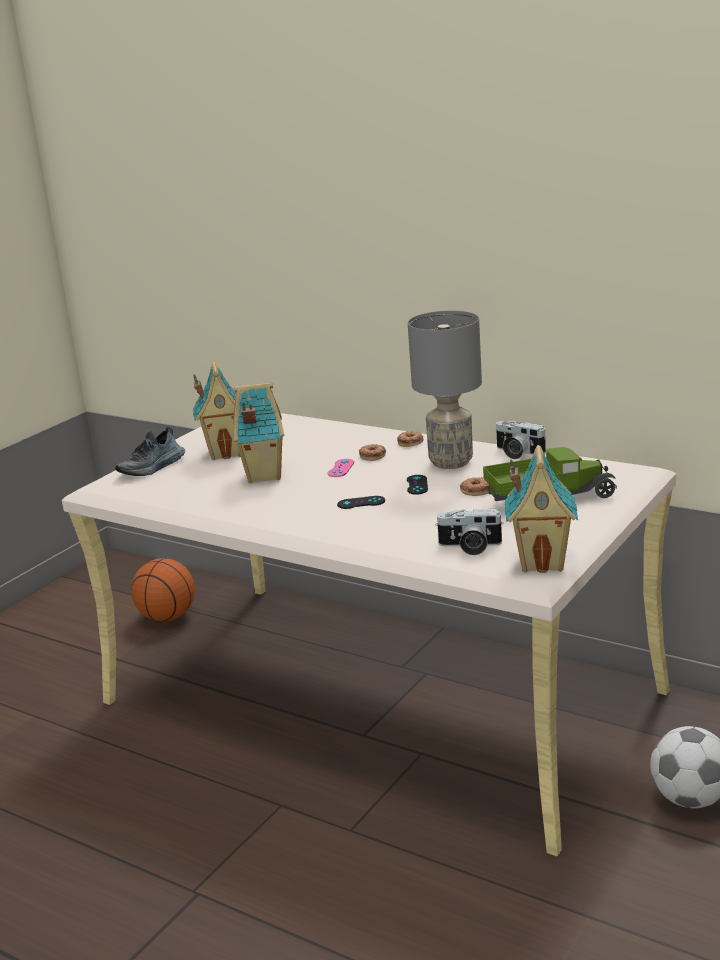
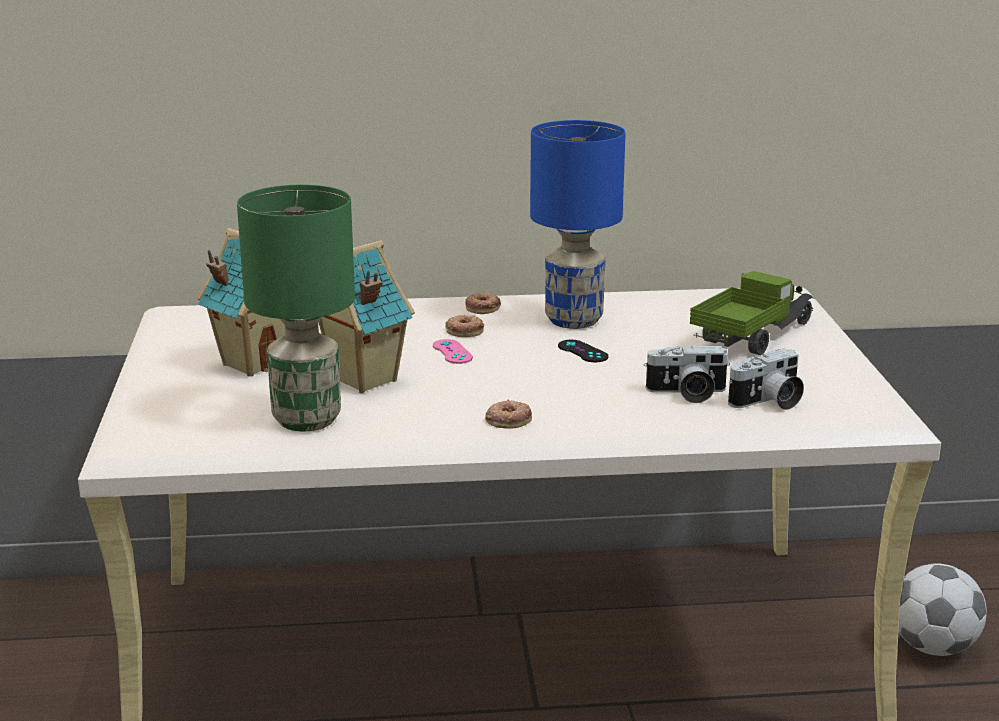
camera: 40 degrees left, 0 degrees up
(152, 468) = (174, 404): shoe -> none
(167, 617) = (75, 654): basketball -> none
(196, 493) = (307, 420): none -> green table lamp
(361, 503) = (554, 384): black game controller -> none
(450, 462) = (574, 321): grey table lamp -> blue table lamp
(476, 490) = (659, 343): donut -> donut (508, 419)
(517, 453) = (629, 298): camera -> camera (687, 394)
(542, 562) = (868, 399): toy house -> none

